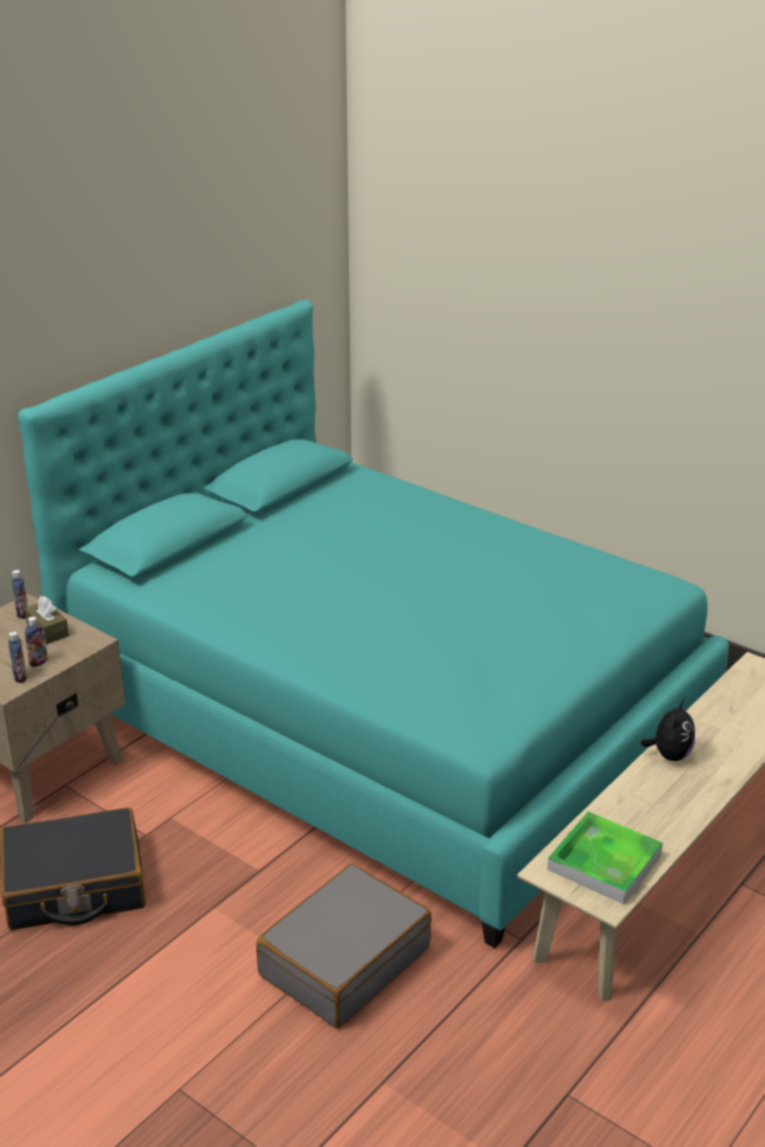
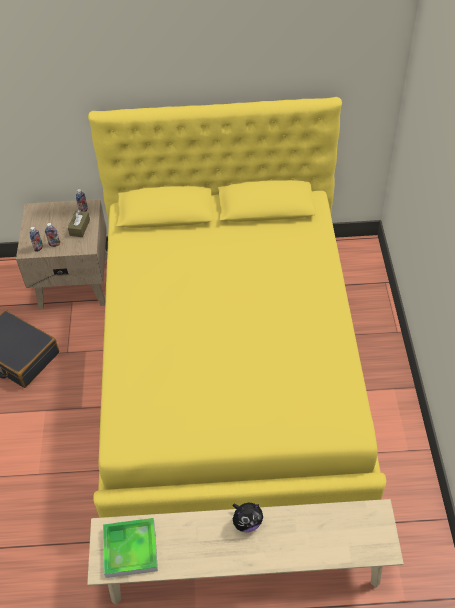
camera: 50 degrees right, 20 degrees up
(344, 960) = (53, 481): grey suitcase -> none
(381, 716) = (230, 368): turquoise bed -> yellow bed

